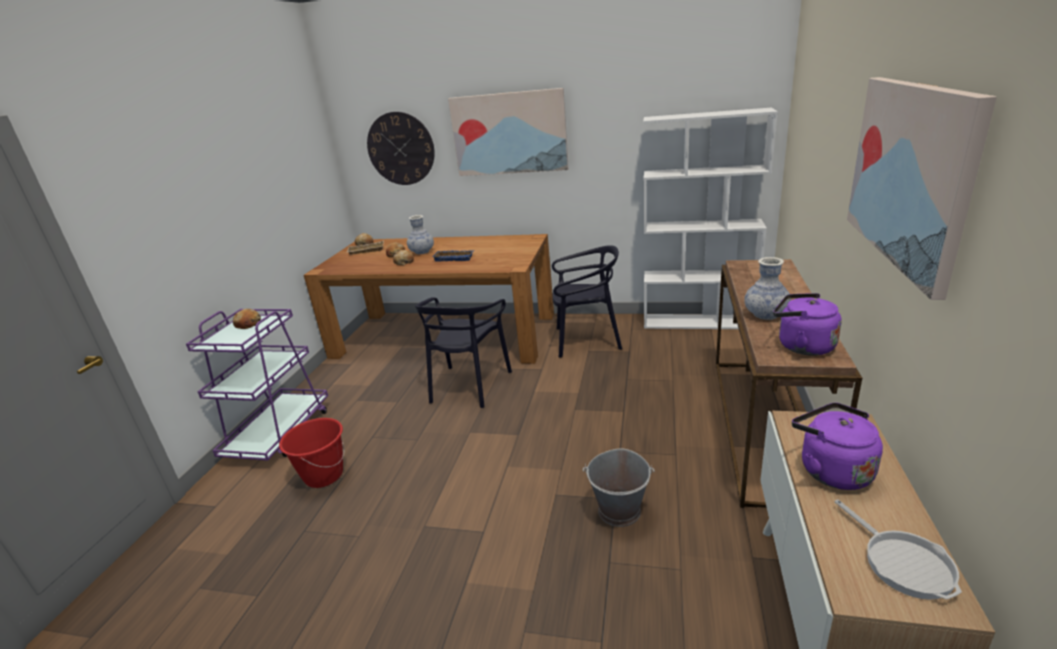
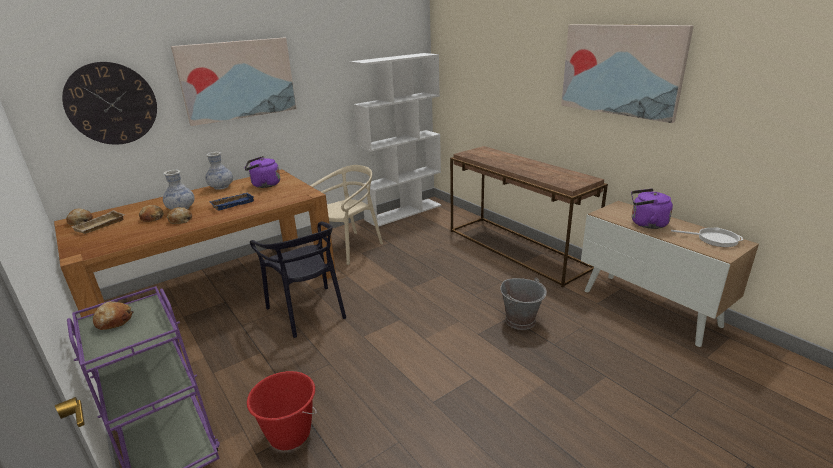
camera: 50 degrees left, 0 degrees up
(586, 340) = (349, 247): black chair -> beige chair
(765, 315) = (529, 171): vase -> vase (221, 187)
(802, 346) = (571, 178): purple kettle -> purple kettle (264, 185)

